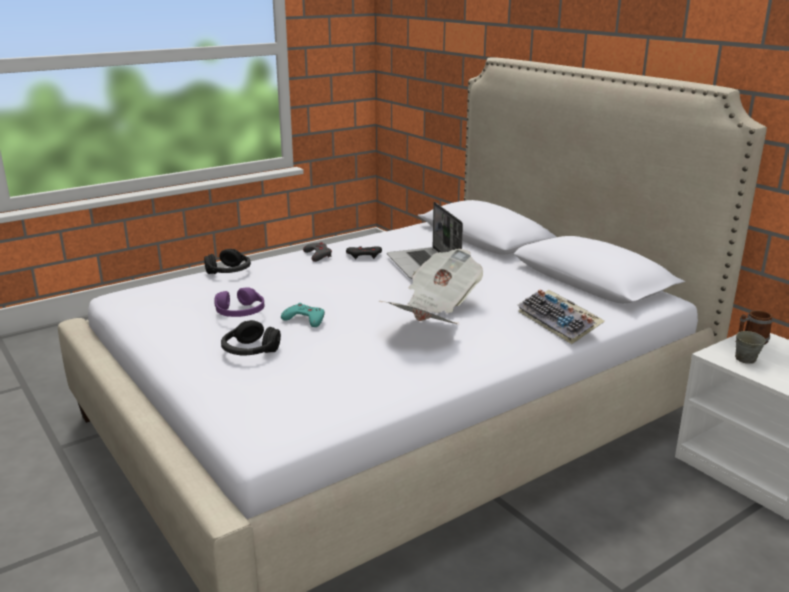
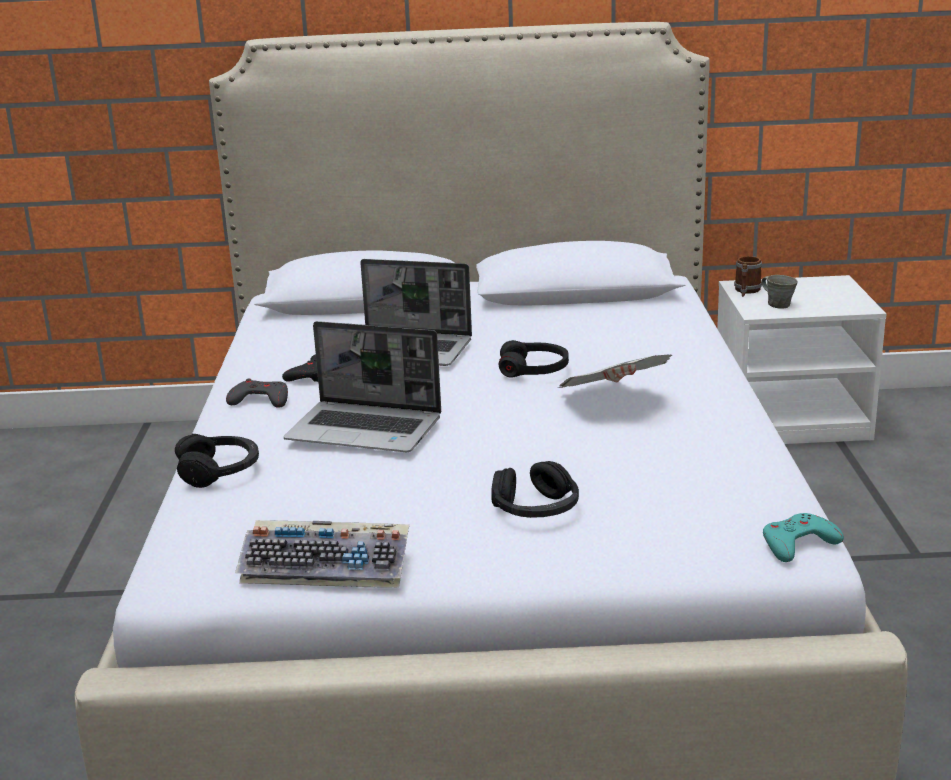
camera: 55 degrees left, 0 degrees up
(240, 312) = (403, 488): purple headphones -> none
(302, 285) = (366, 430): none -> laptop
(305, 319) = (481, 454): turquoise game controller -> turquoise game controller (798, 544)
(441, 301) = (534, 370): newspaper -> black headphones
(560, 323) = (668, 334): keyboard -> keyboard (328, 566)

